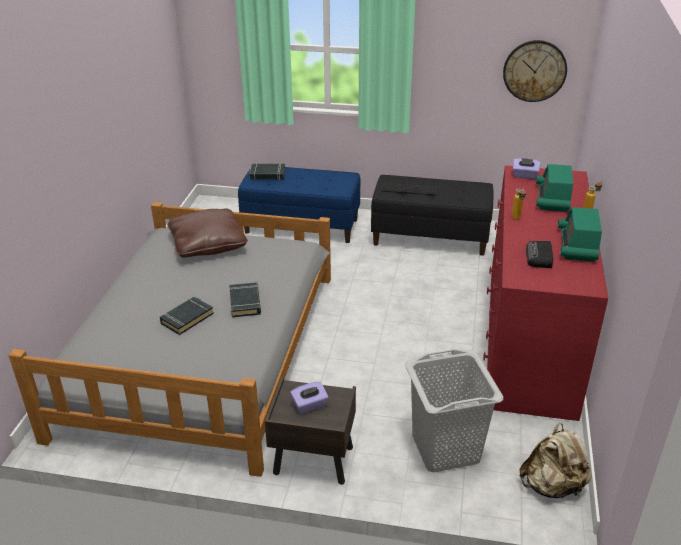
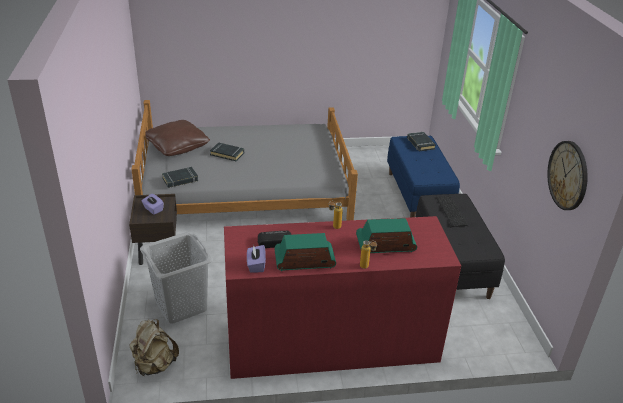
camera: 70 degrees right, 0 degrees up
(208, 244) = (313, 143): brown pillow -> brown pillow (177, 146)
(245, 303) = (252, 170): black book -> black book (180, 180)
(525, 176) = (421, 228): purple tissue box -> purple tissue box (256, 265)

